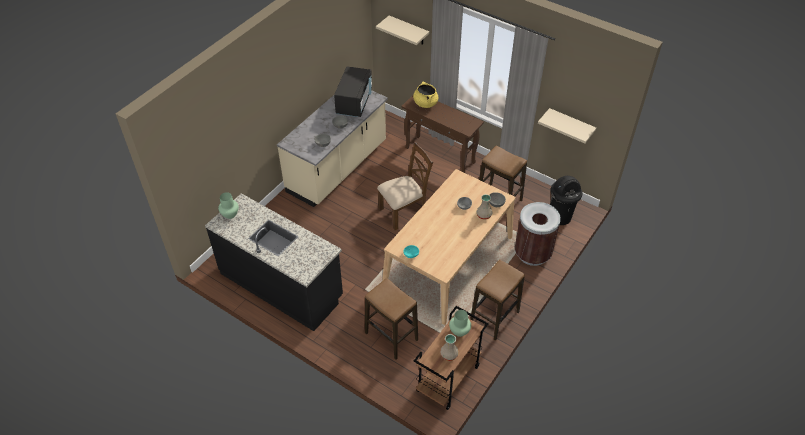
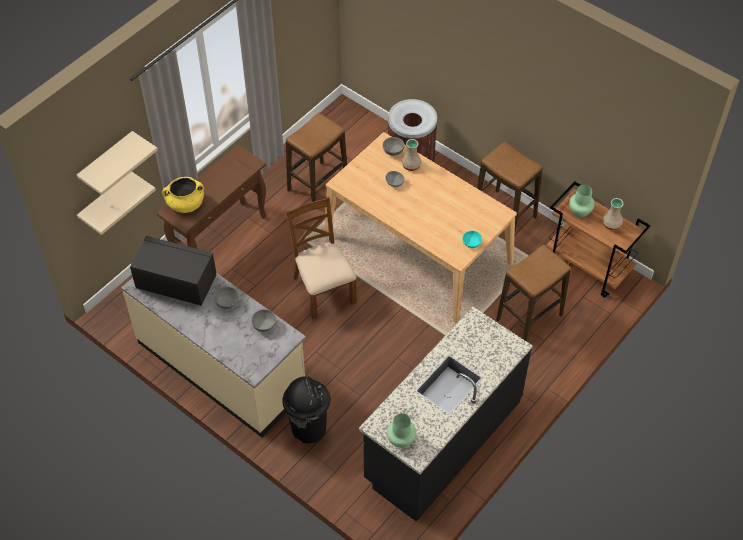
camera: 85 degrees left, 5 degrees up
(560, 216) = (354, 130): black trash can -> black trash can (308, 427)
(571, 125) = (300, 43): beige shelf -> beige shelf (106, 201)

